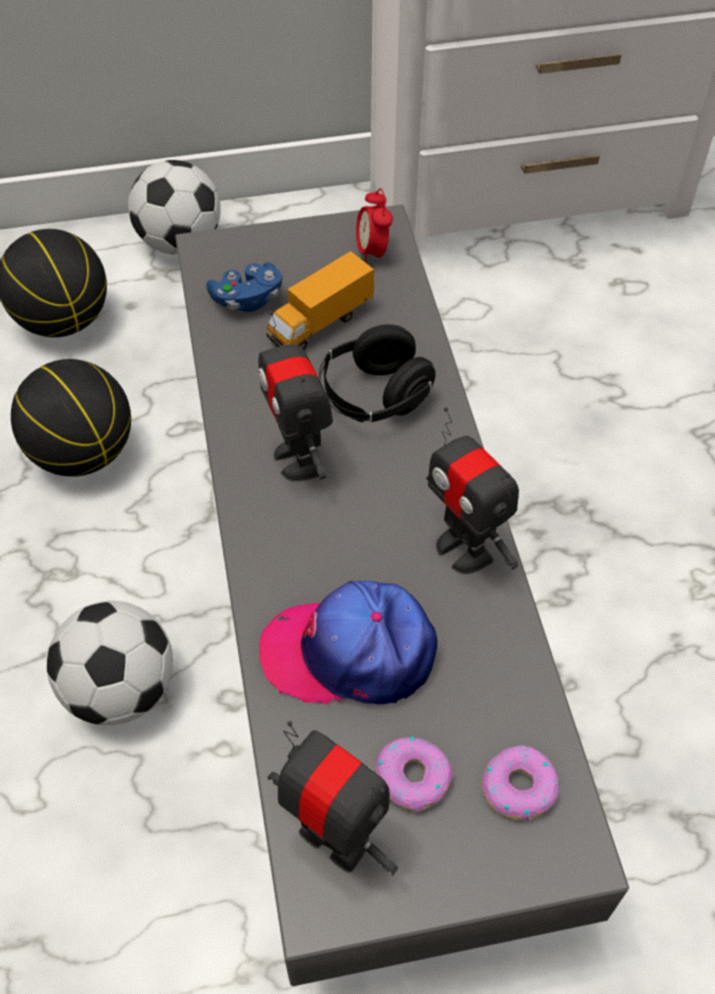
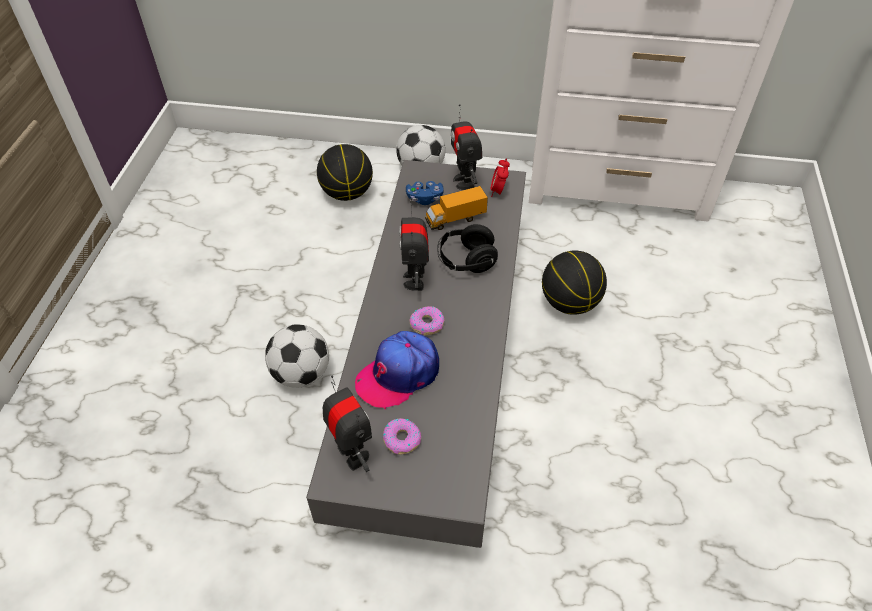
camera: 20 degrees right, 5 degrees down
(83, 452) = (330, 258): basketball -> basketball (569, 302)
(350, 652) = (398, 374): cap -> cap turned 60 degrees counterclockwise
(464, 549) = (477, 344): toy robot -> toy robot (464, 181)
(518, 787) = (451, 460): donut -> donut (427, 324)

